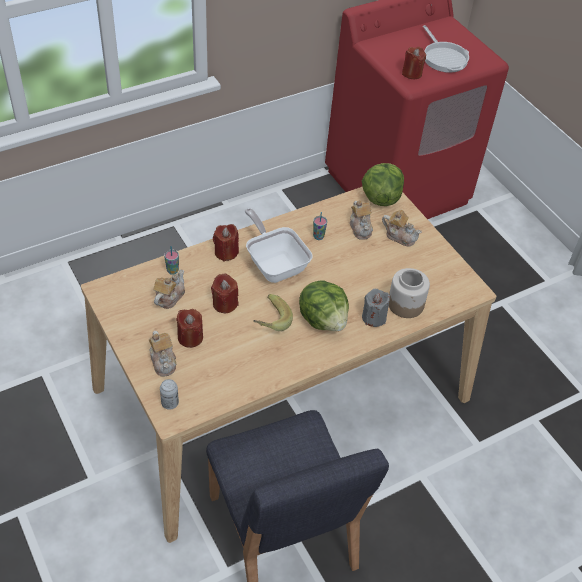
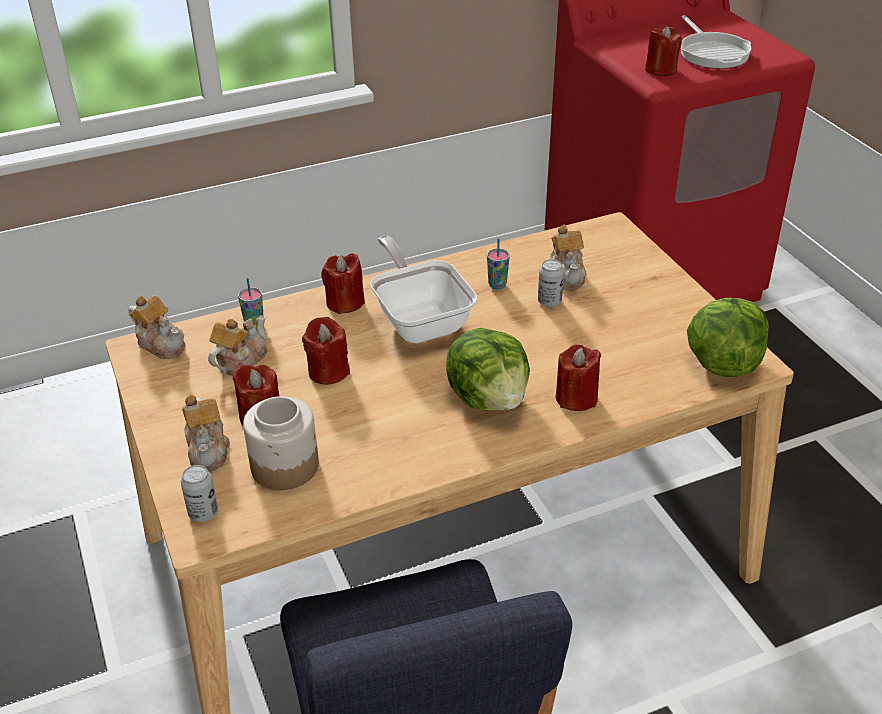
camera: 10 degrees right, 10 degrees down
(268, 321) = (396, 398): banana -> none
(351, 248) = (549, 302): none -> can
(374, 317) = (576, 398): grey candle -> red candle
(380, 197) = (604, 236): lettuce -> lettuce (723, 363)
(400, 236) = (631, 287): teapot -> teapot (161, 344)
(406, 304) = (634, 380): jar -> jar (285, 466)

